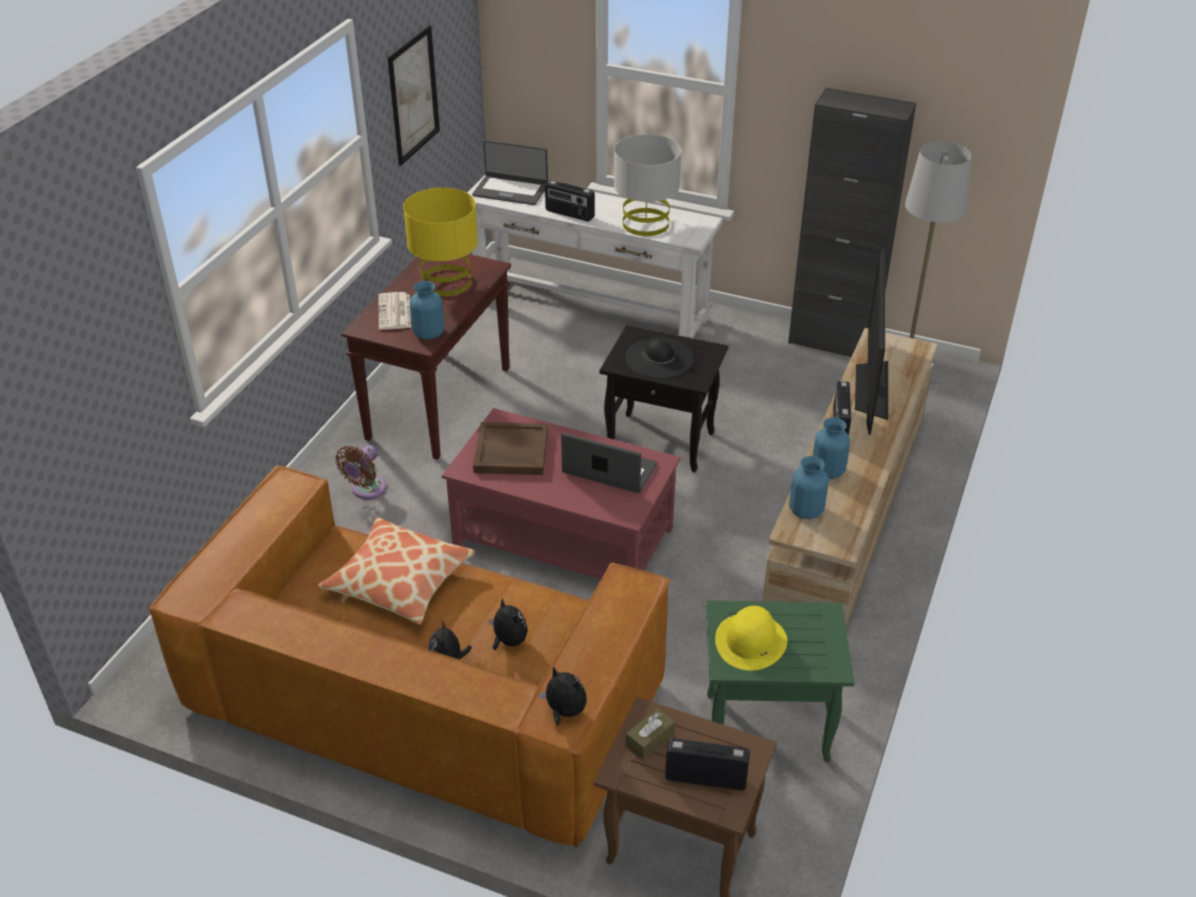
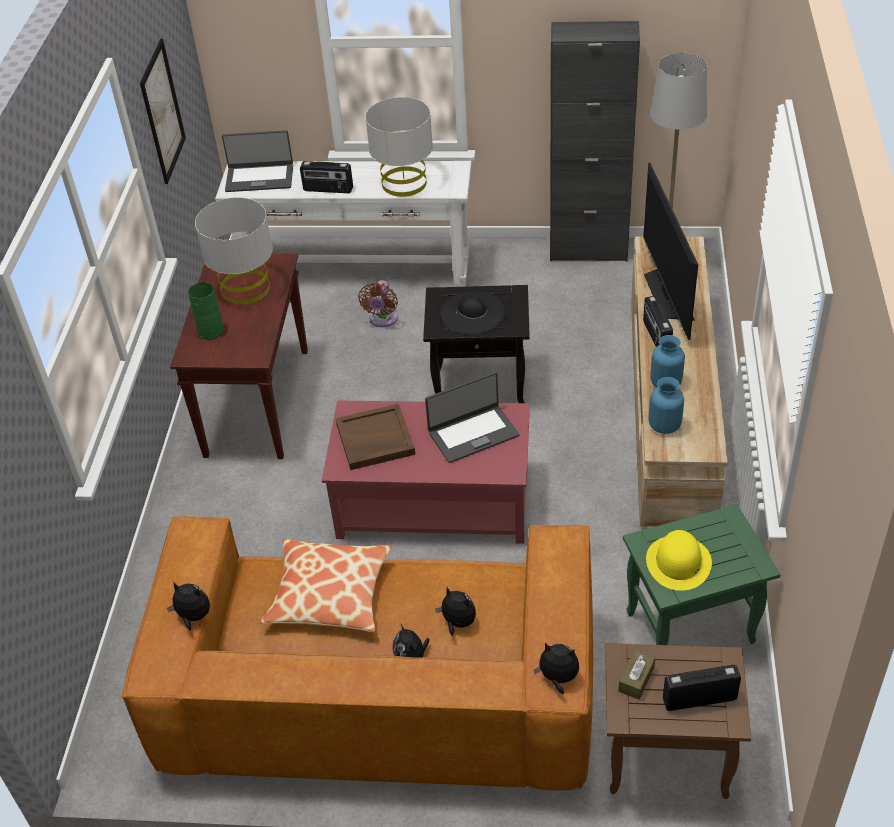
camera: 15 degrees left, 5 degrees up
(248, 557) = (193, 617): none -> plush toy
(366, 490) = (229, 508): brown fan -> brown fan (383, 320)
(395, 312) = (211, 331): newspaper -> green vase
(429, 333) = (255, 345): blue vase -> none
(446, 282) = (245, 288): yellow table lamp -> grey table lamp
(609, 470) = (473, 433): laptop -> laptop turned 150 degrees clockwise

